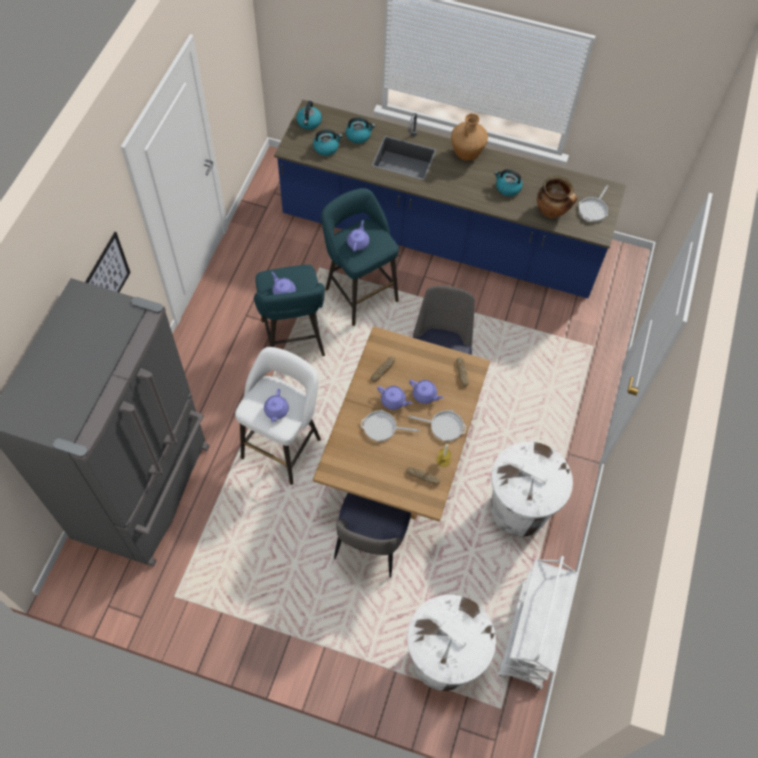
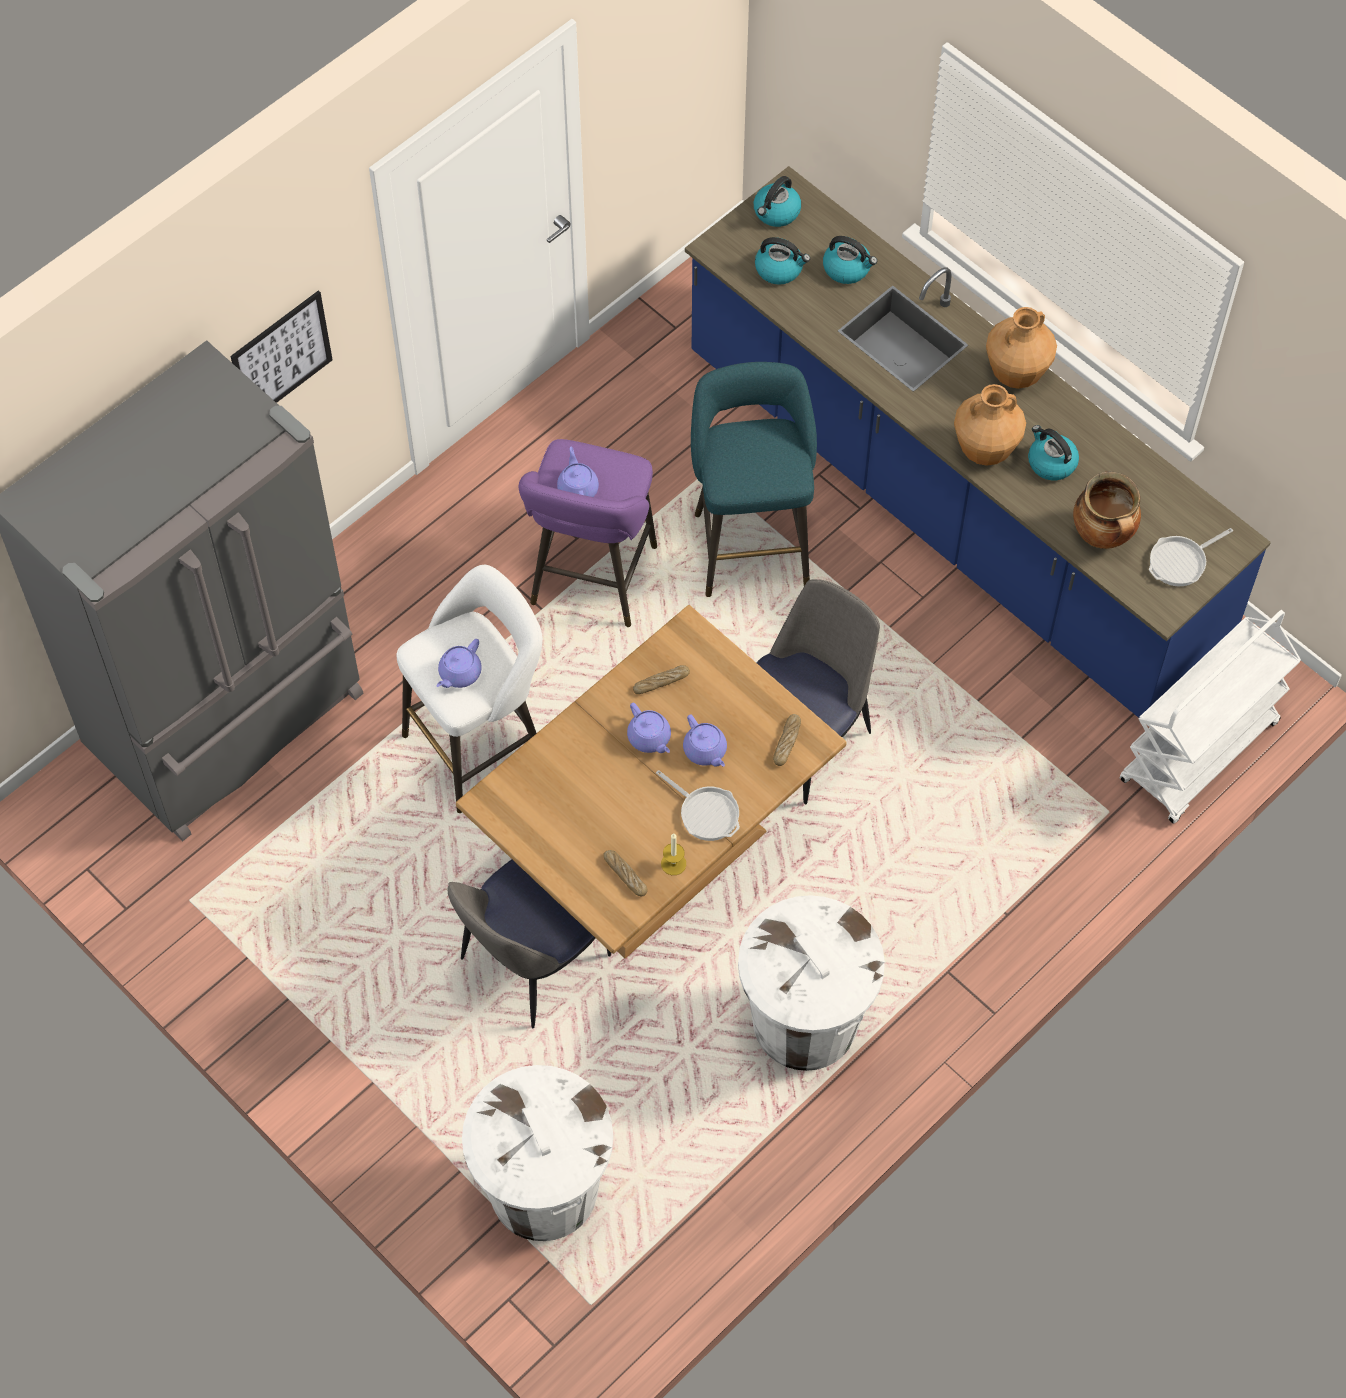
camera: 30 degrees right, 0 degrees up
(293, 342) = (591, 581): turquoise stool -> purple stool
(358, 242) = (746, 455): purple teapot -> none
(382, 427) = (607, 772): frying pan -> none
(474, 194) = (984, 451): none -> brown vase
(530, 635) = (704, 1223): white cart -> white cart (1199, 754)

